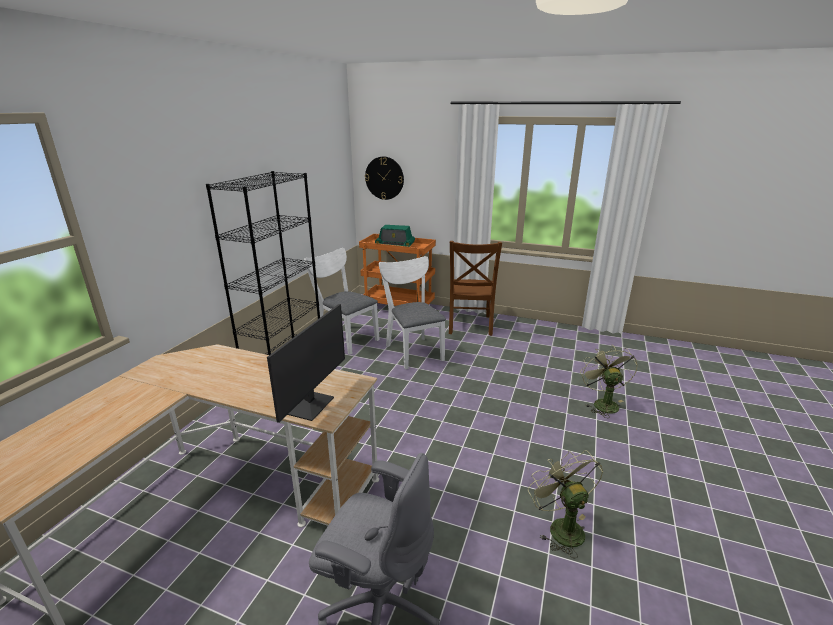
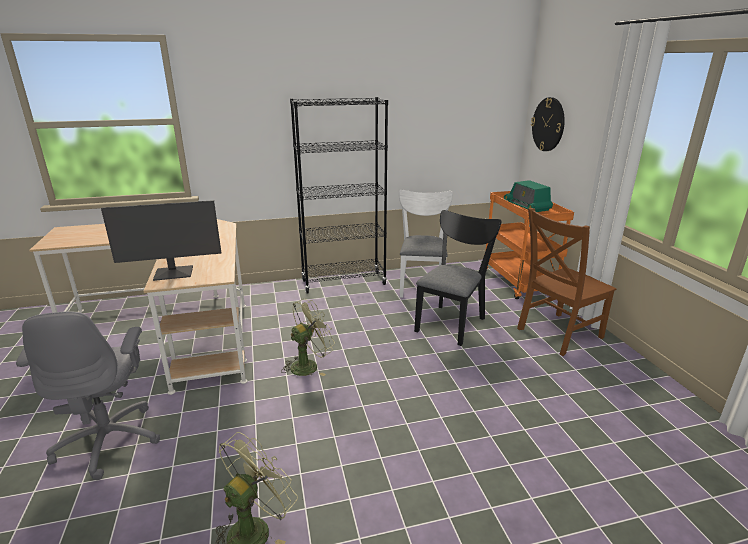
camera: 55 degrees right, 0 degrees up
(412, 350) = (452, 322): white chair -> black chair
(602, 403) = (539, 504): green fan -> green fan (309, 365)

